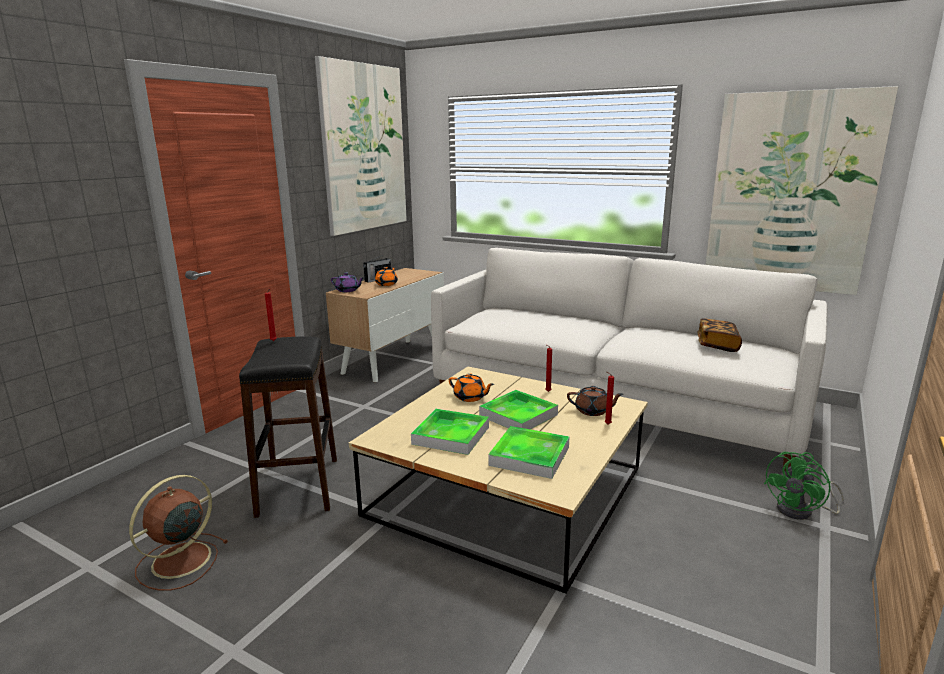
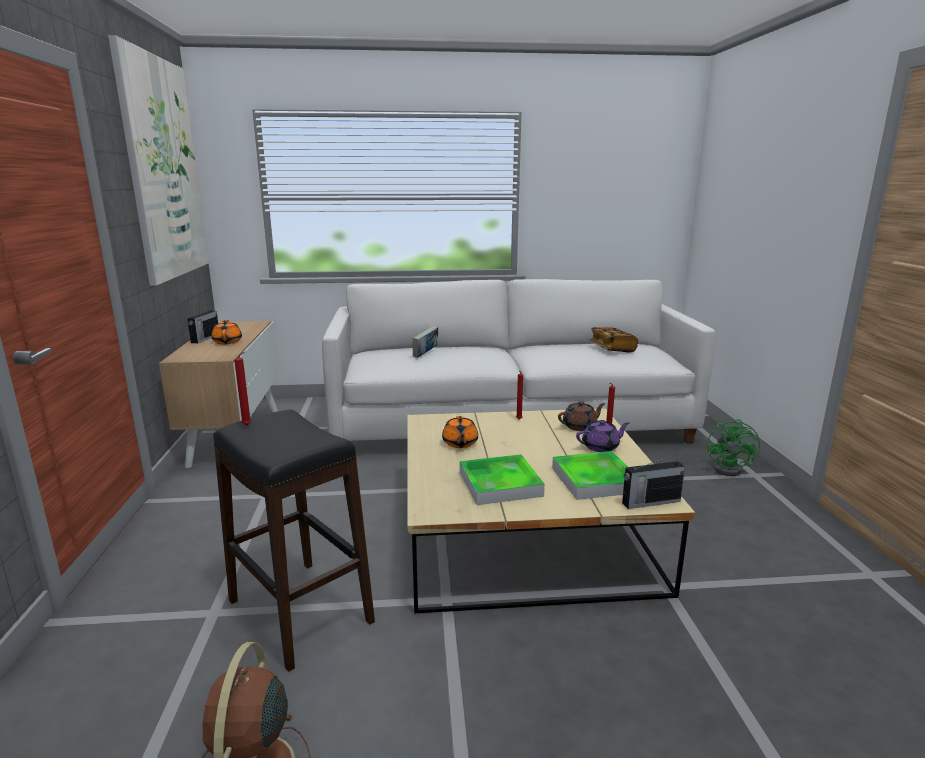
camera: 35 degrees left, 0 degrees up
(348, 290) = (188, 356): purple teapot -> purple teapot (601, 447)
(470, 397) = (460, 443): orange teapot -> orange teapot turned 90 degrees clockwise
(518, 415) = (528, 447): tray -> none
(526, 318) = (425, 354): none -> book
(546, 488) = (650, 502): none -> radio
(790, 193) = (616, 213): picture -> none

